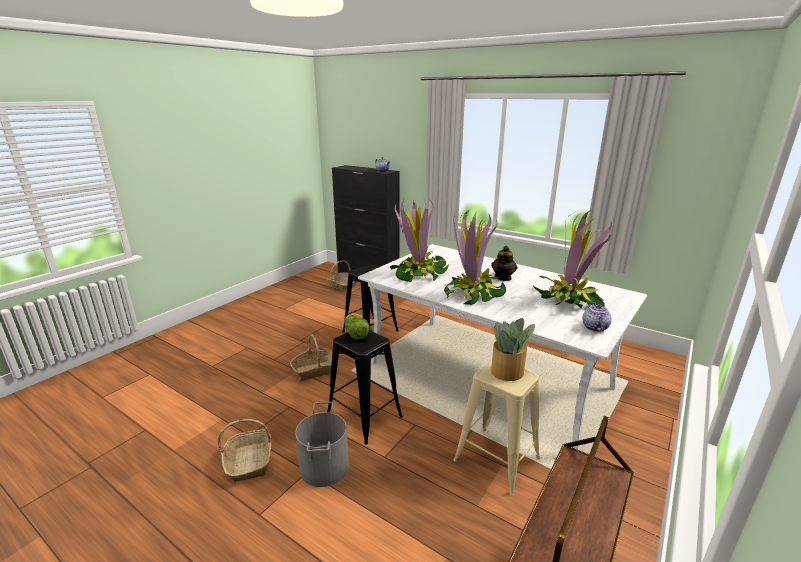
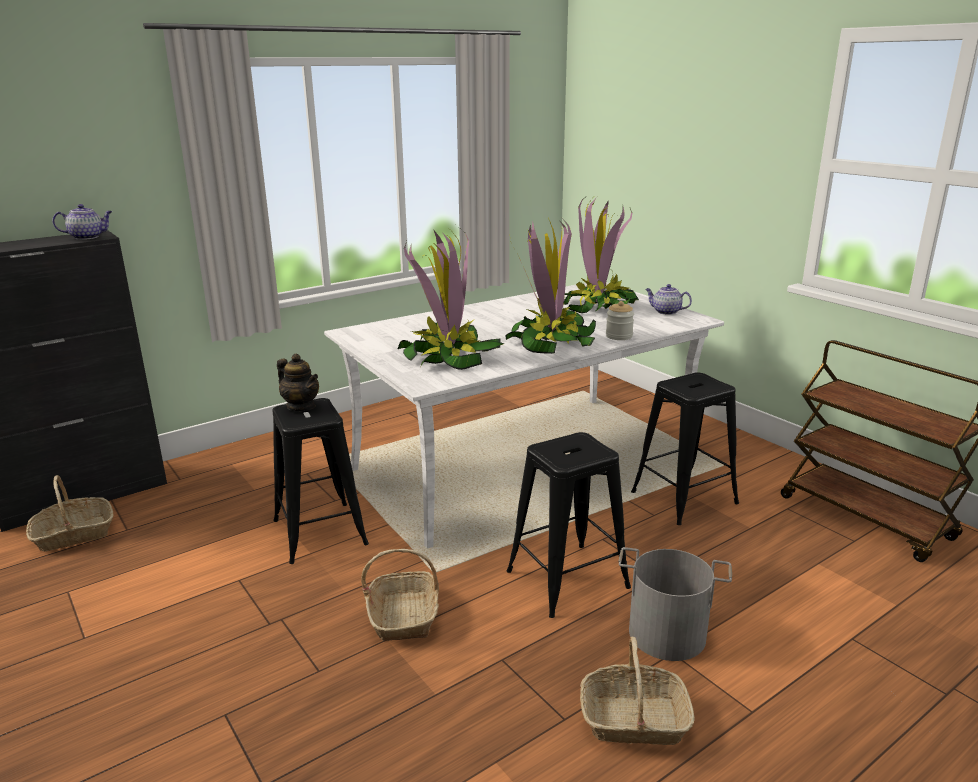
camera: 70 degrees left, 0 degrees up
(355, 334) = (553, 452): lettuce -> none
(497, 460) = (684, 498): beige stool -> black stool
(503, 277) = (508, 318): teapot -> teapot (301, 406)
(507, 315) = (619, 336): none -> jar
(508, 372) = (690, 382): potted plant -> none

